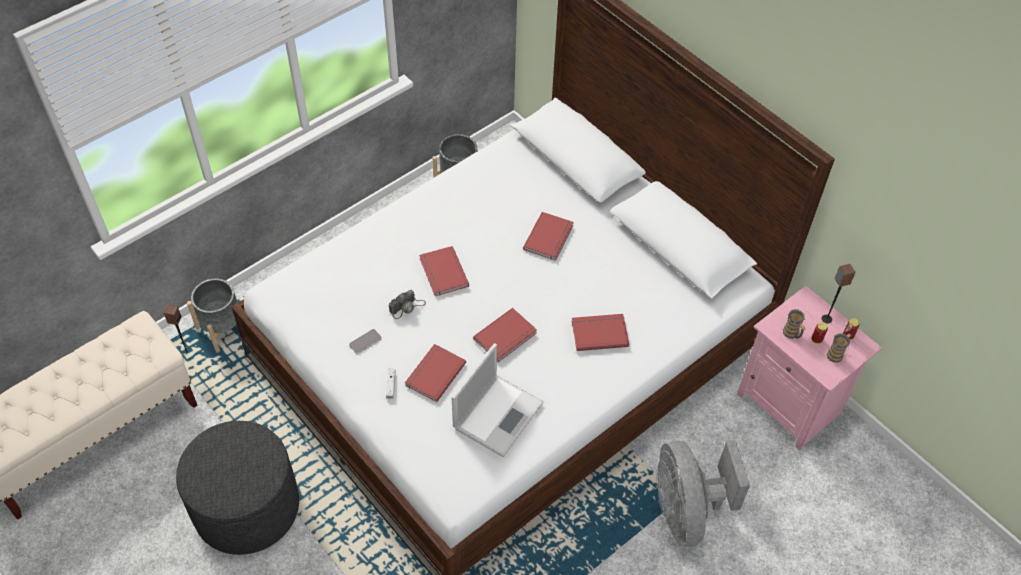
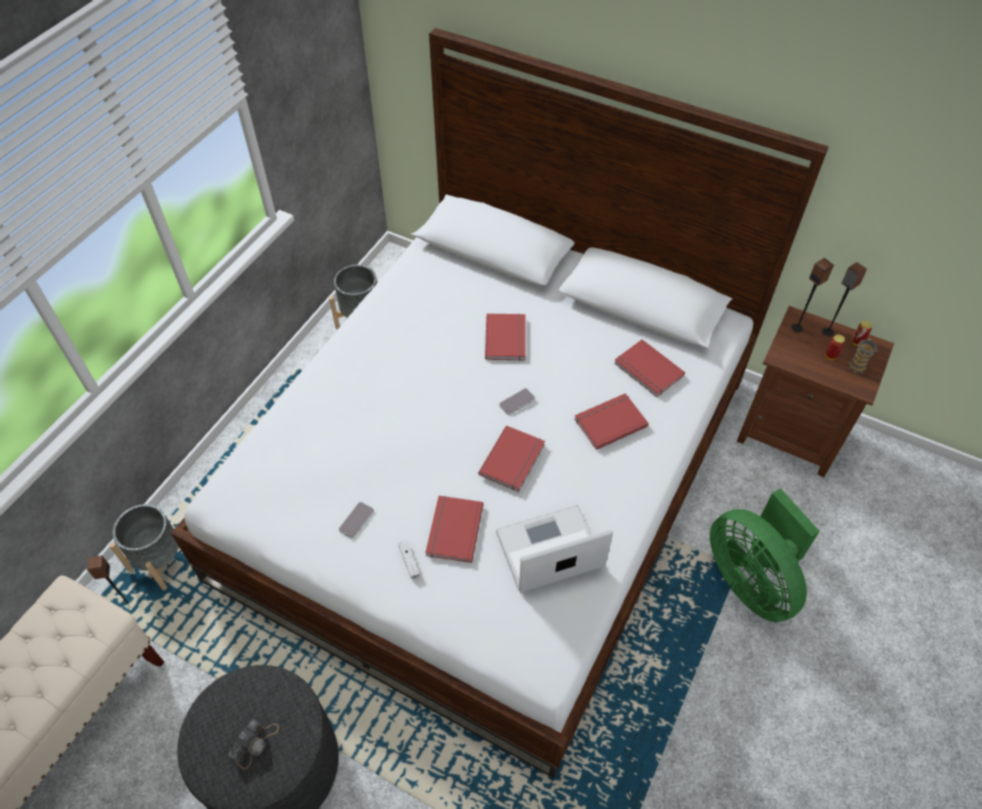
camera: 20 degrees left, 0 degrees up
(407, 307) = (388, 464): camera -> camera (255, 743)
(442, 273) = (409, 413): red book -> red book (647, 370)
(499, 414) = (548, 550): laptop -> laptop turned 120 degrees counterclockwise
(532, 292) = (517, 402): none -> phone
(686, 510) = (751, 579): grey fan -> green fan
(790, 403) = (790, 432): pink nightstand -> brown nightstand
(792, 334) = (804, 358): mug -> none
(801, 307) = (797, 328): none -> speaker

